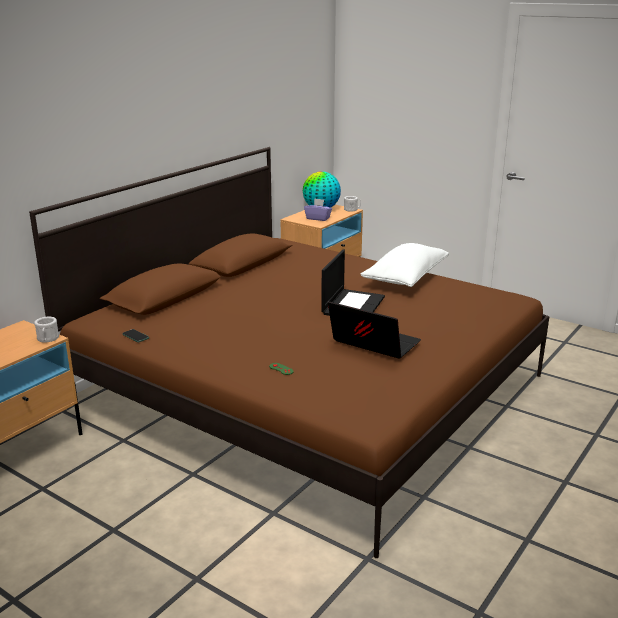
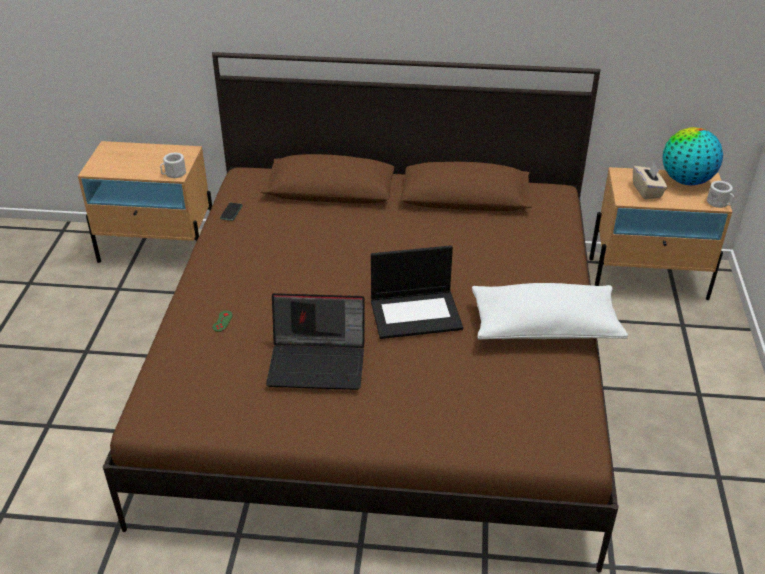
camera: 60 degrees right, 15 degrees up
(318, 218) = (647, 191): purple tissue box -> beige tissue box
(372, 344) = (318, 362): laptop -> laptop turned 90 degrees clockwise

